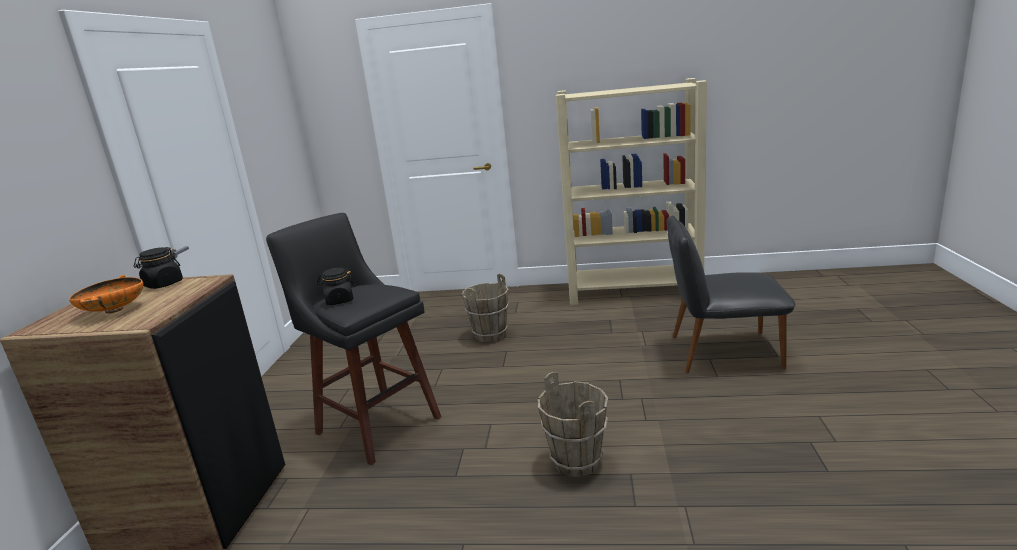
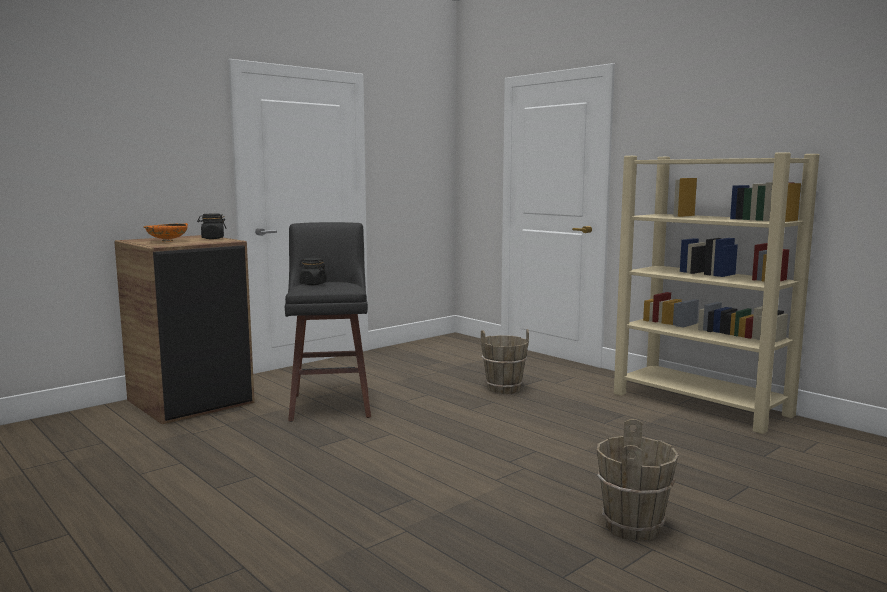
camera: 40 degrees right, 10 degrees down
(577, 461) = (396, 475): brown bucket -> brown bucket (633, 527)
(725, 351) = (679, 474): black chair -> none

